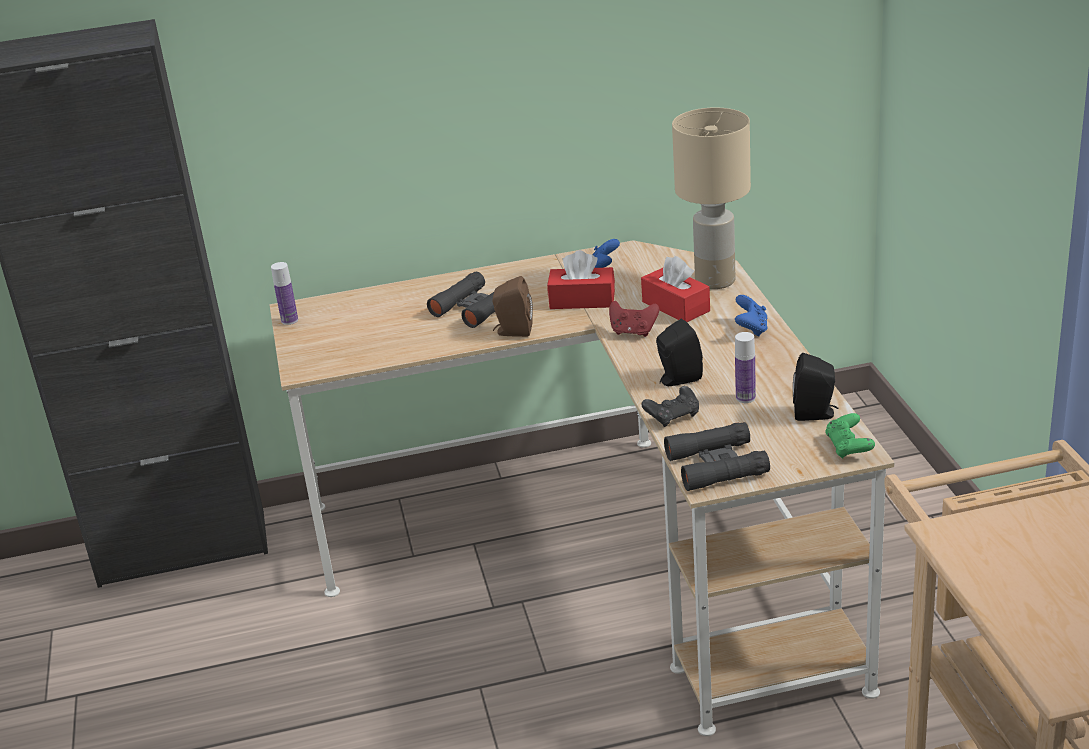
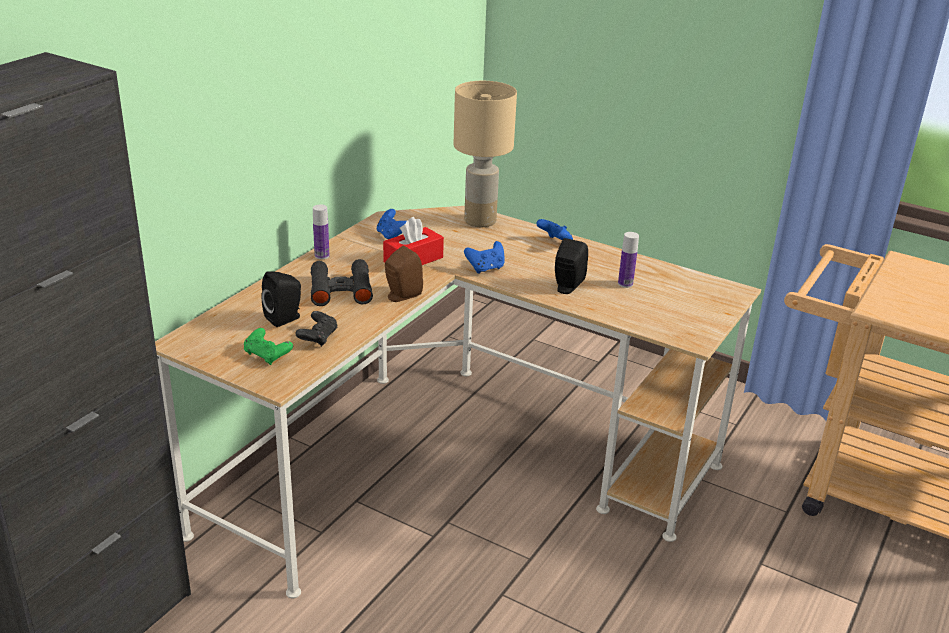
camera: 50 degrees left, 0 degrees up
(289, 320) = (192, 351): bottle -> bottle (322, 256)
(633, 332) = (485, 268): red game controller -> blue game controller
(673, 416) = (605, 310): black game controller -> black game controller (318, 337)
(676, 306) = (484, 244): red tissue box -> none
(716, 465) = (681, 328): black binoculars -> none
(815, 414) = (678, 278): black speaker -> black speaker (285, 318)
(848, 447) = (727, 290): green game controller -> green game controller (267, 355)

